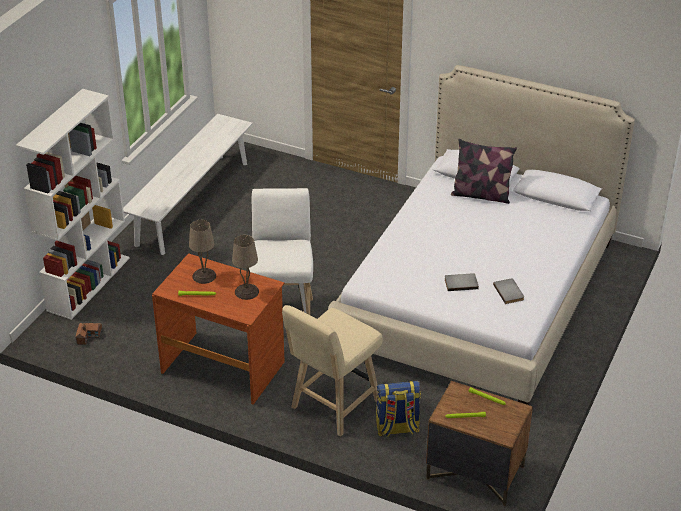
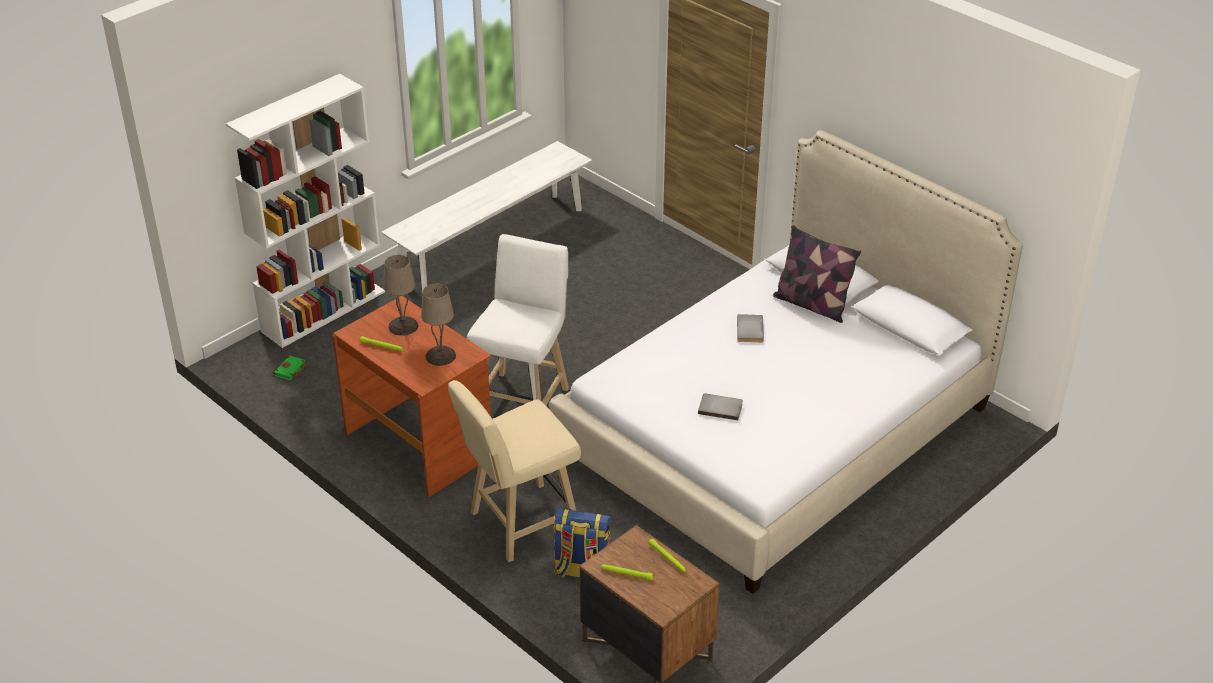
camera: 20 degrees right, 0 degrees up
(89, 335) = (291, 371): toy house -> green book
(509, 292) = (776, 433): grey book -> grey book (751, 330)

